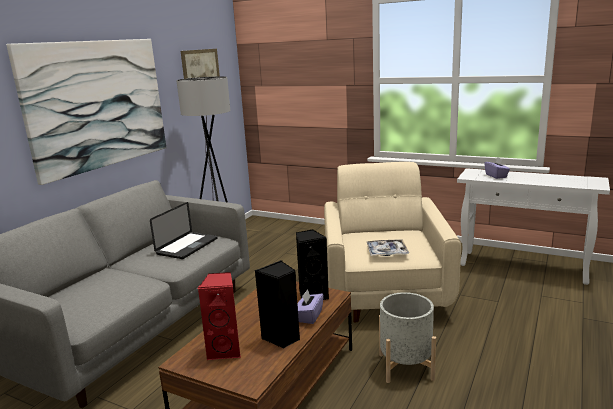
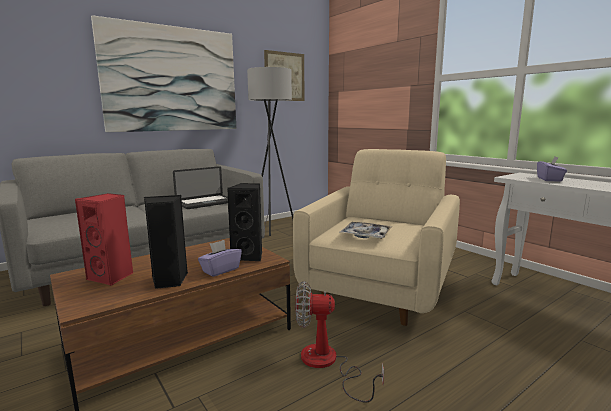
camera: 25 degrees right, 5 degrees down
(405, 366) = (327, 364): grey planter -> fan

